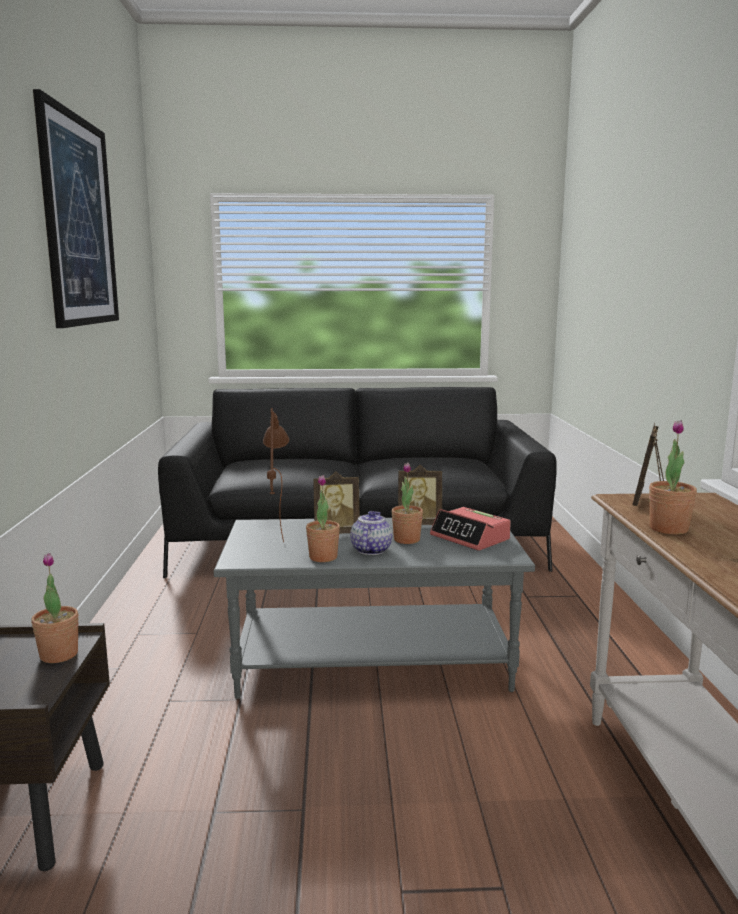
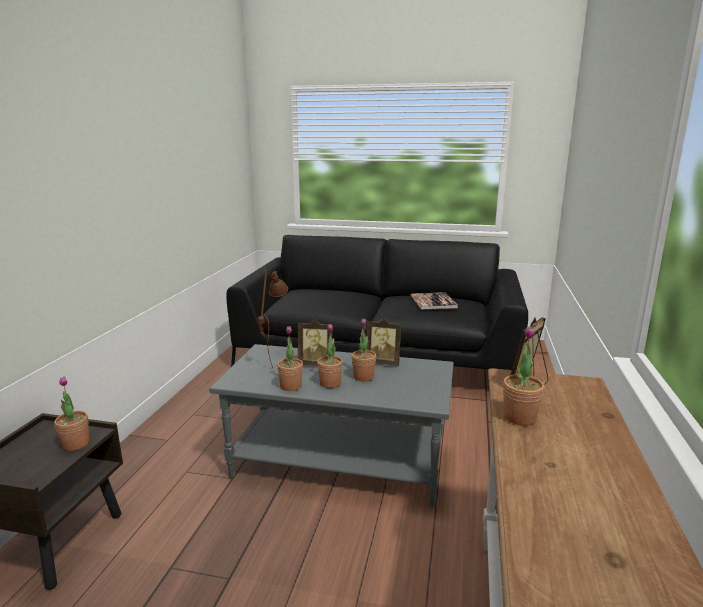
camera: 15 degrees right, 5 degrees up
(79, 222) = (164, 119): picture -> none
(371, 550) = (330, 383): teapot -> potted plant
(430, 461) = (433, 302): none -> book
(470, 538) = (414, 381): alarm clock -> none

